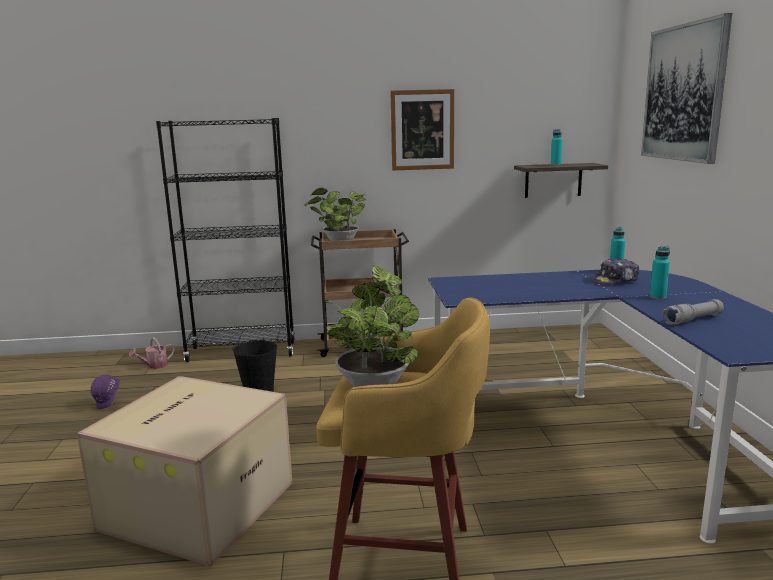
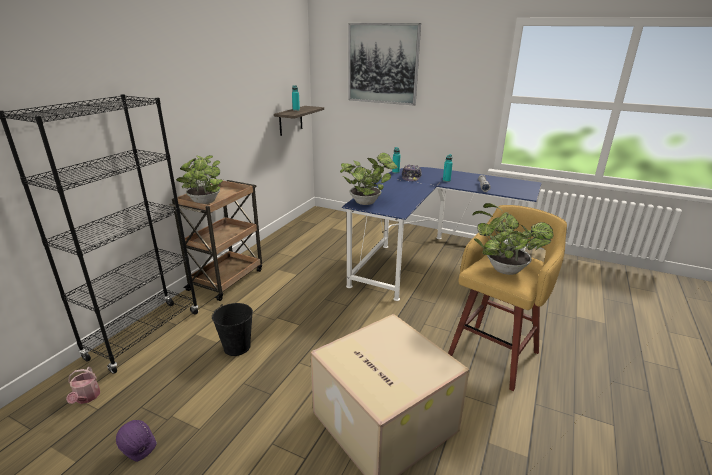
camera: 60 degrees left, 10 degrees up
(422, 130) = (225, 93): picture -> none
(464, 282) = (367, 202): none -> potted plant

